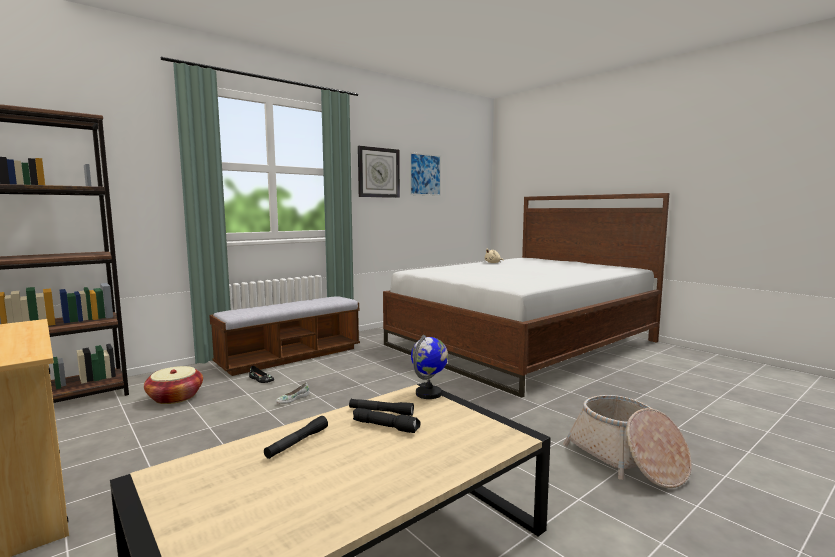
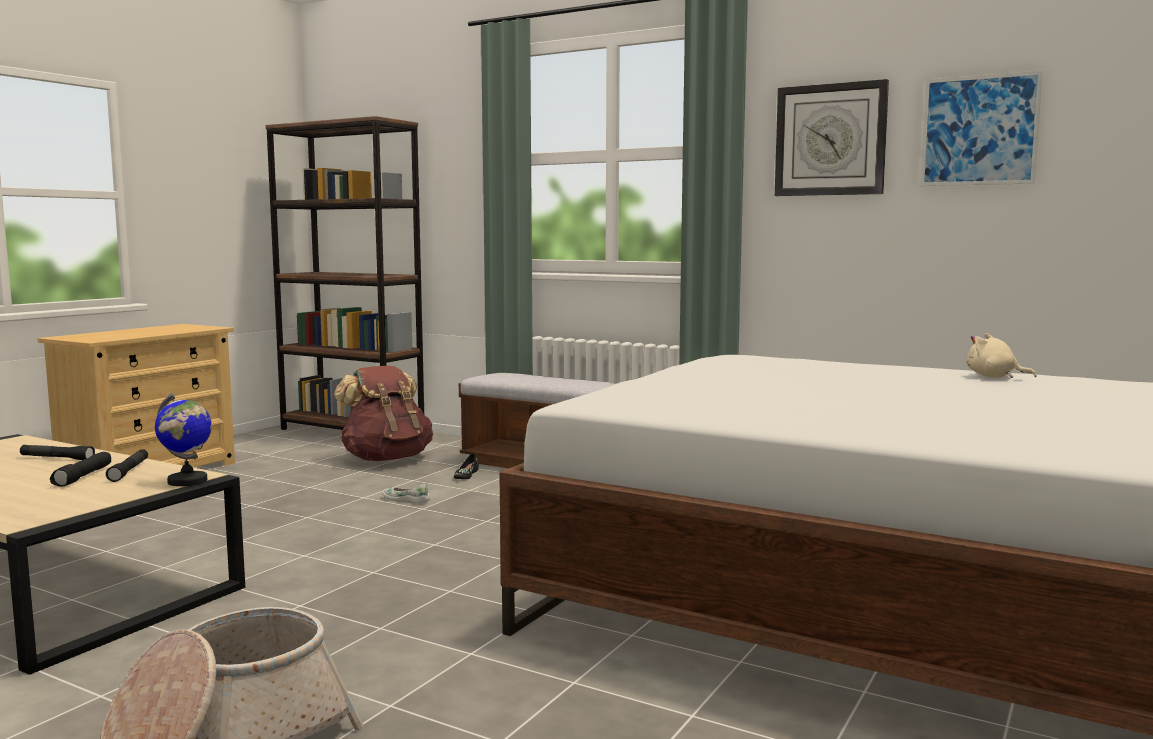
camera: 70 degrees right, 0 degrees up
(175, 397) = (386, 459): basket -> brown backpack

